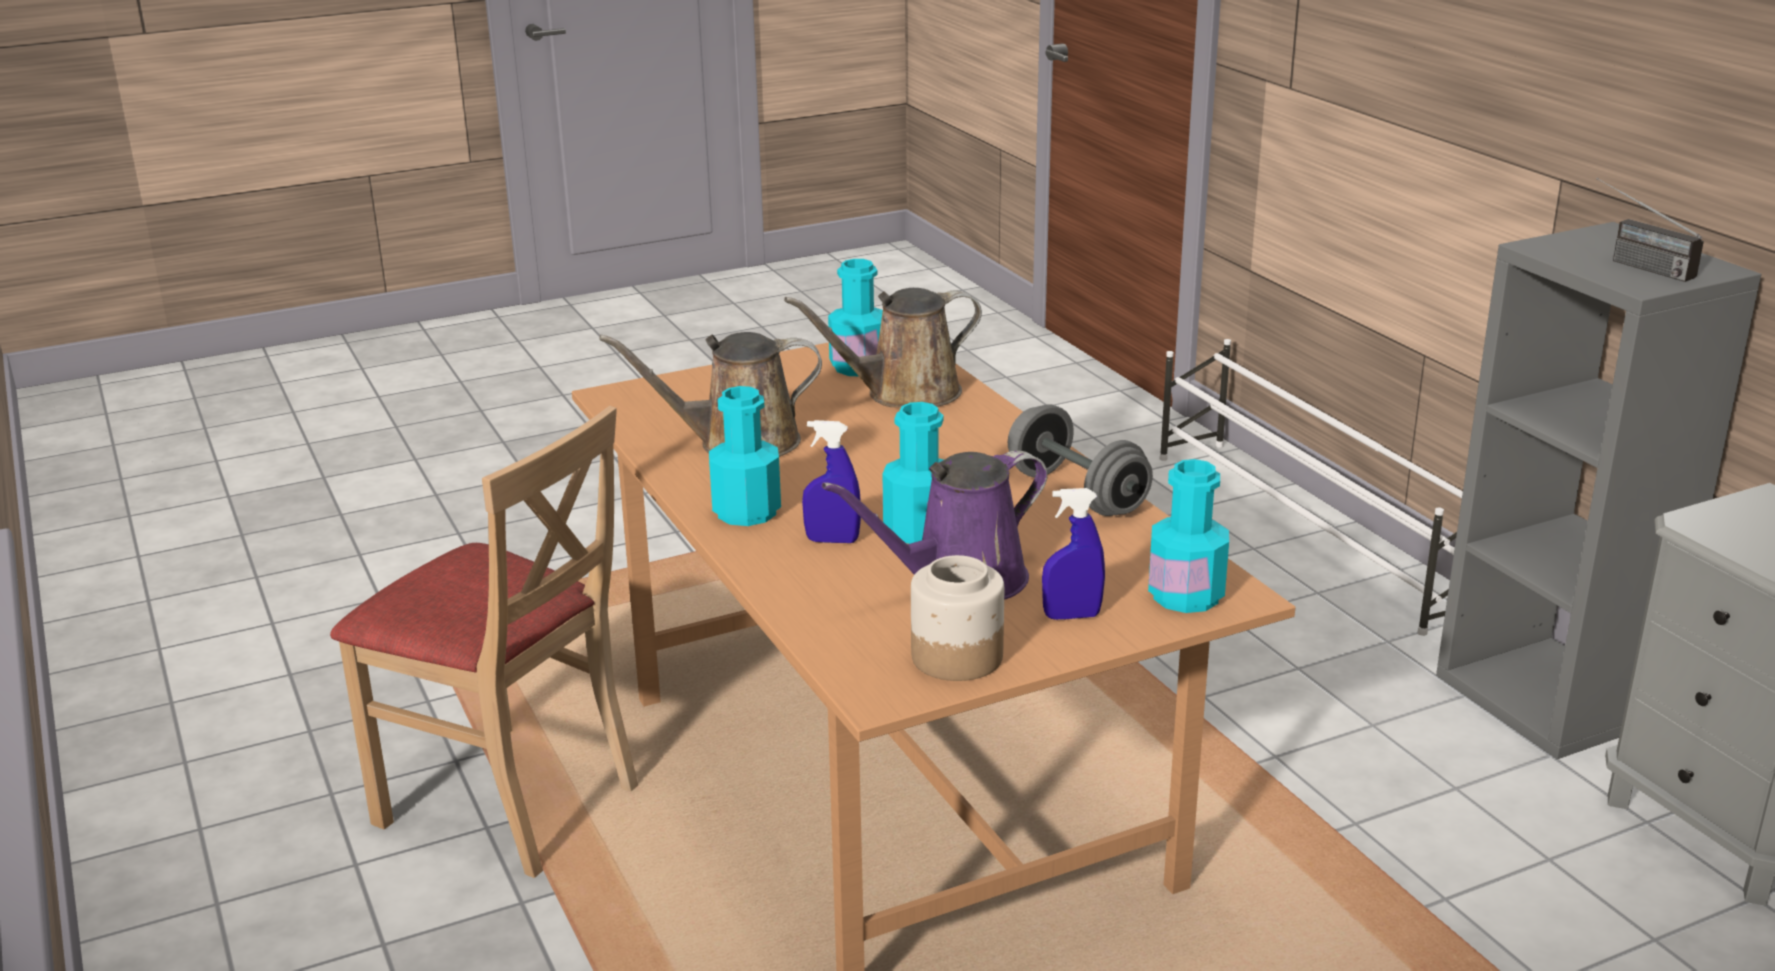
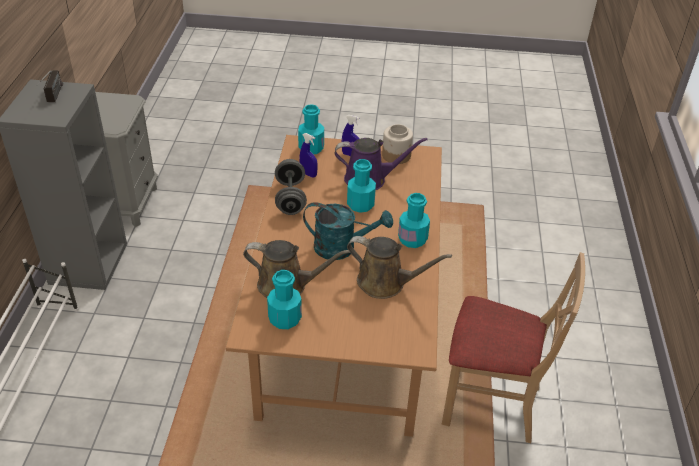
camera: 150 degrees left, 15 degrees up
(510, 802) = (491, 403): beige chair -> beige chair turned 135 degrees clockwise
(832, 540) = (393, 212): blue spray bottle -> blue spray bottle (308, 174)
(872, 459) = (342, 248): none -> turquoise watering can

